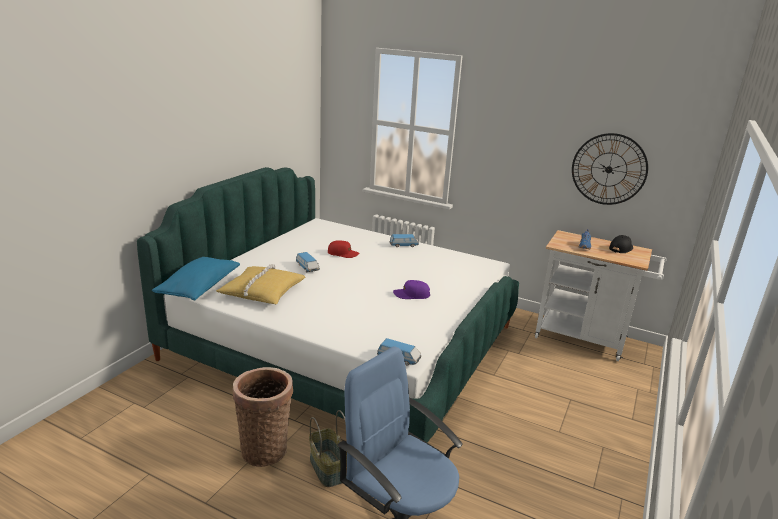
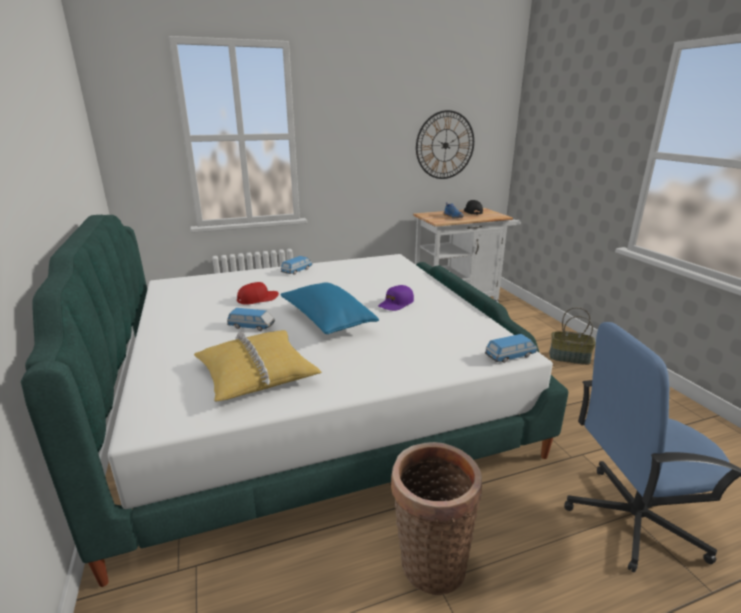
camera: 45 degrees left, 0 degrees up
(199, 288) = (160, 416): blue pillow -> blue pillow (327, 320)
(327, 468) = (507, 524): basket -> basket (569, 358)

